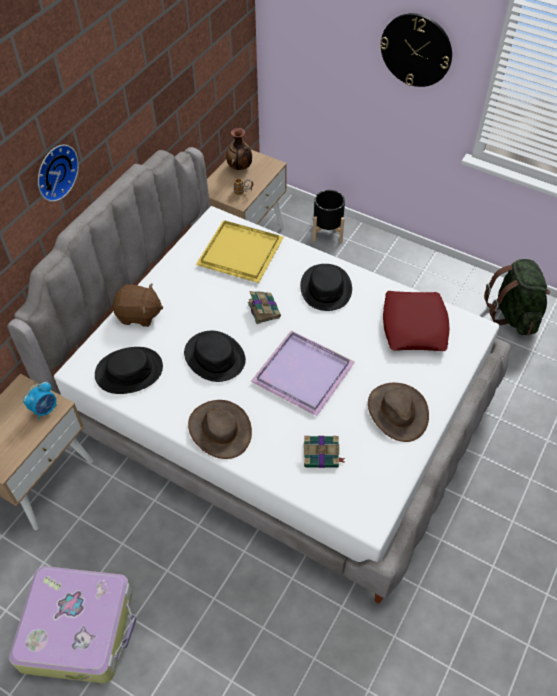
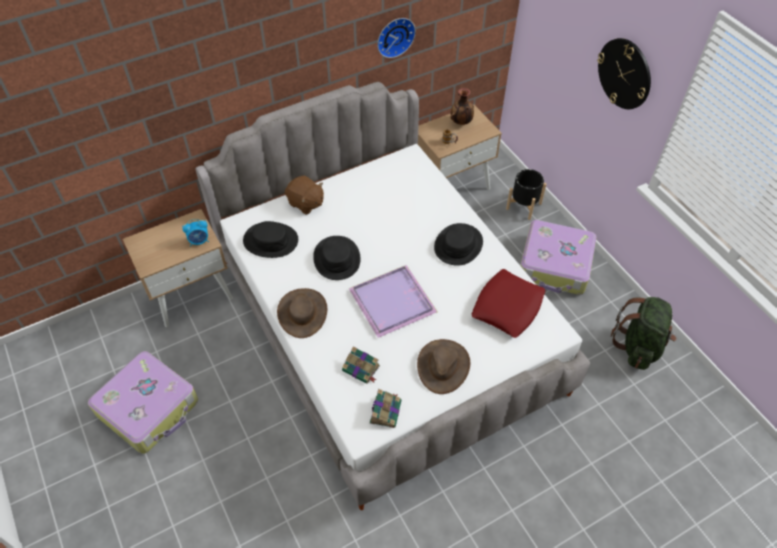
camera: 30 degrees right, 0 degrees up
(54, 171) = (268, 67): wall clock -> wall clock (394, 36)
(241, 254) = (412, 190): yellow tray -> none
(263, 309) = (398, 239): book -> book (385, 411)
(394, 274) = (555, 265): none -> suitcase

